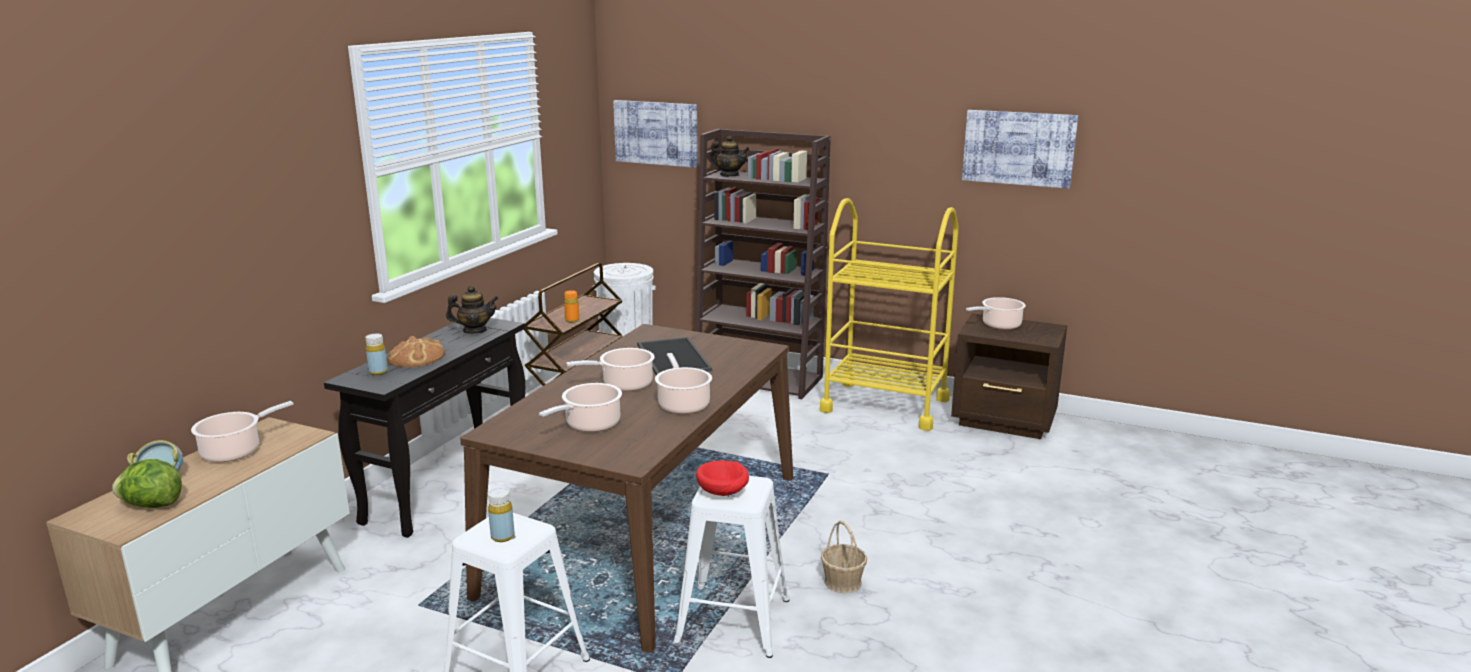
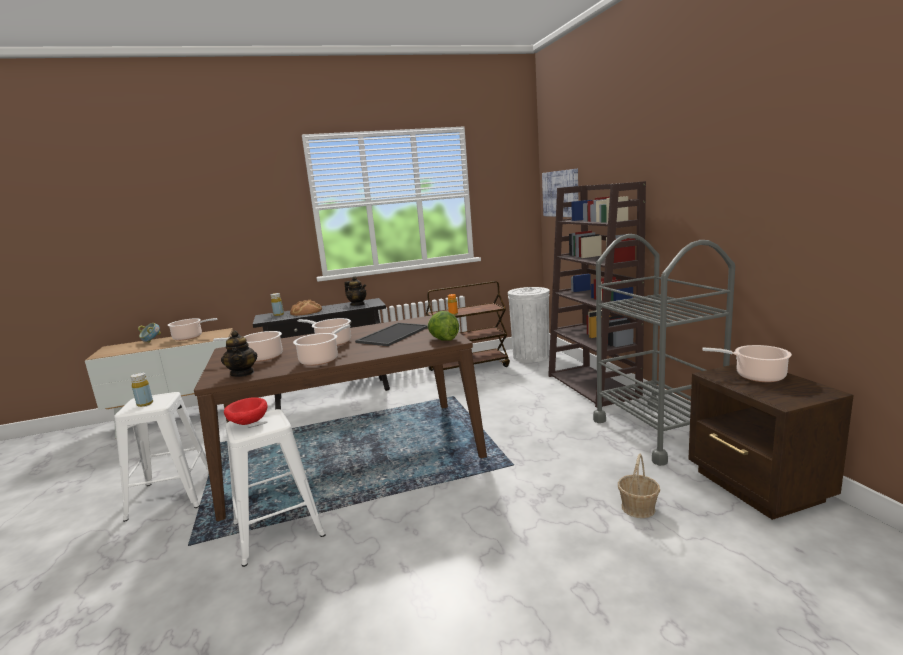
camera: 50 degrees right, 5 degrees down
(152, 505) = (125, 349): lettuce -> lettuce (443, 339)
(729, 175) = (578, 220): teapot -> teapot (243, 373)
(843, 582) = (372, 545): basket -> basket (638, 508)
(885, 405) = (656, 432): yellow cart -> grey cart
(1018, 148) = (803, 172): picture -> none

